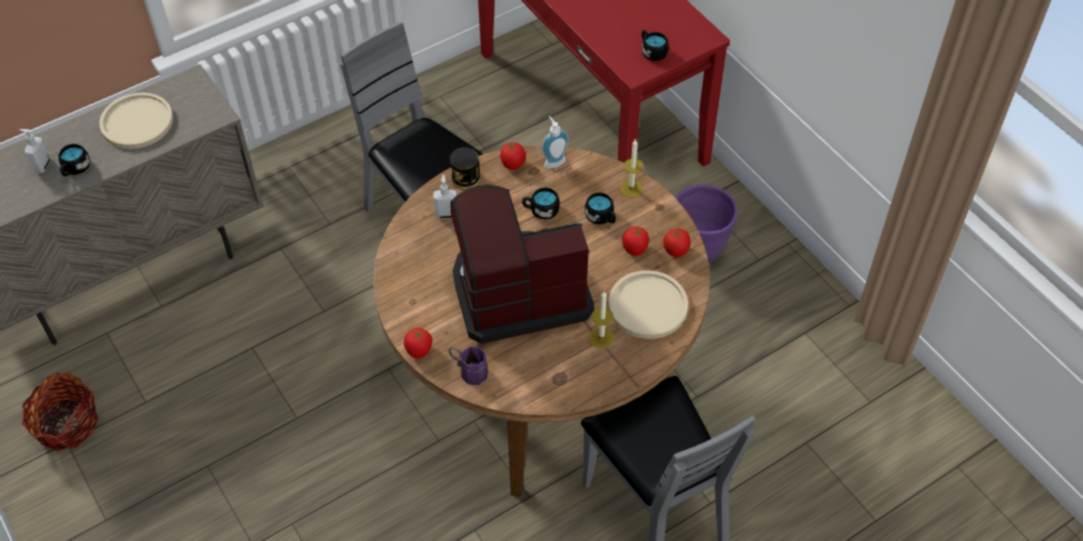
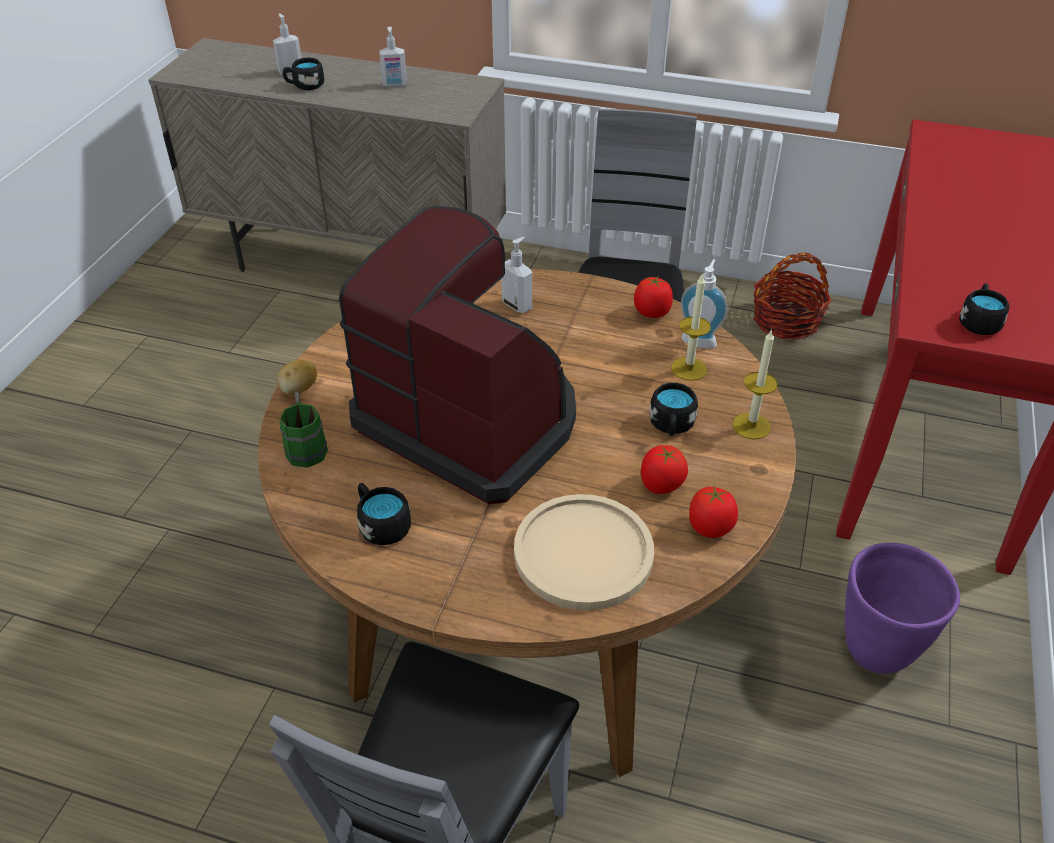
camera: 50 degrees right, 10 degrees down
(67, 424) = (166, 324): basket -> basket (786, 321)
(137, 122) = (394, 85): beige plate -> soap dispenser
(419, 351) = (299, 390): tomato -> potato
(466, 179) = (584, 291): can -> none
(468, 371) = (305, 445): purple mug -> green mug
(541, 210) = (615, 370): black mug -> black mug (381, 524)
(601, 338) = (479, 537): candle -> candle (689, 369)

